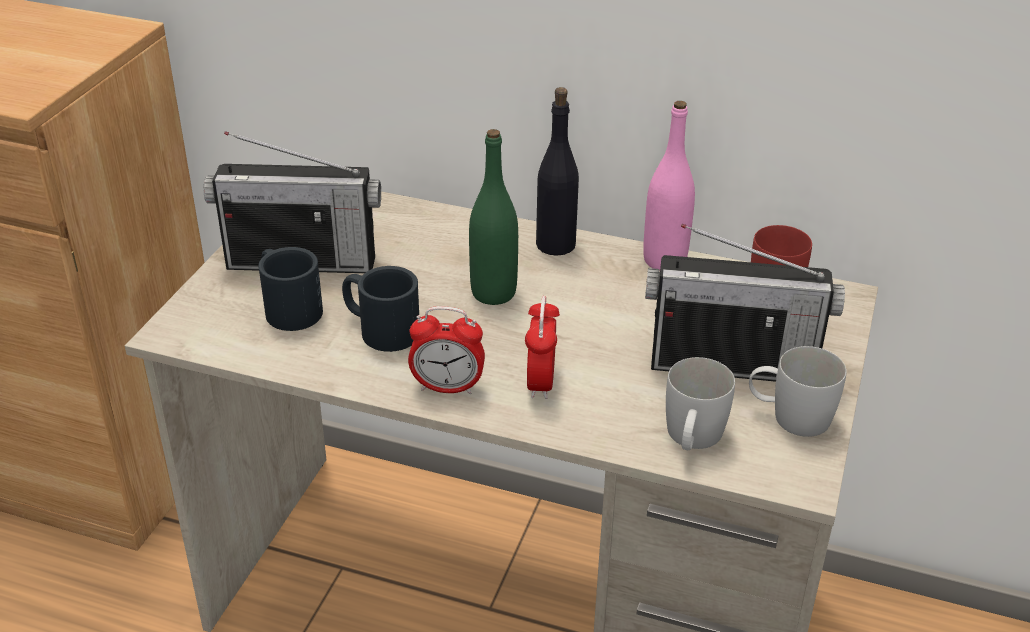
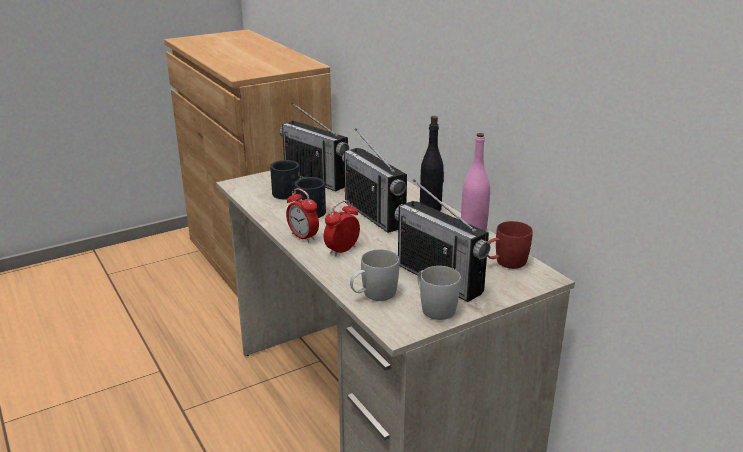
camera: 40 degrees right, 10 degrees down
(493, 293) = (374, 215): green bottle -> radio

